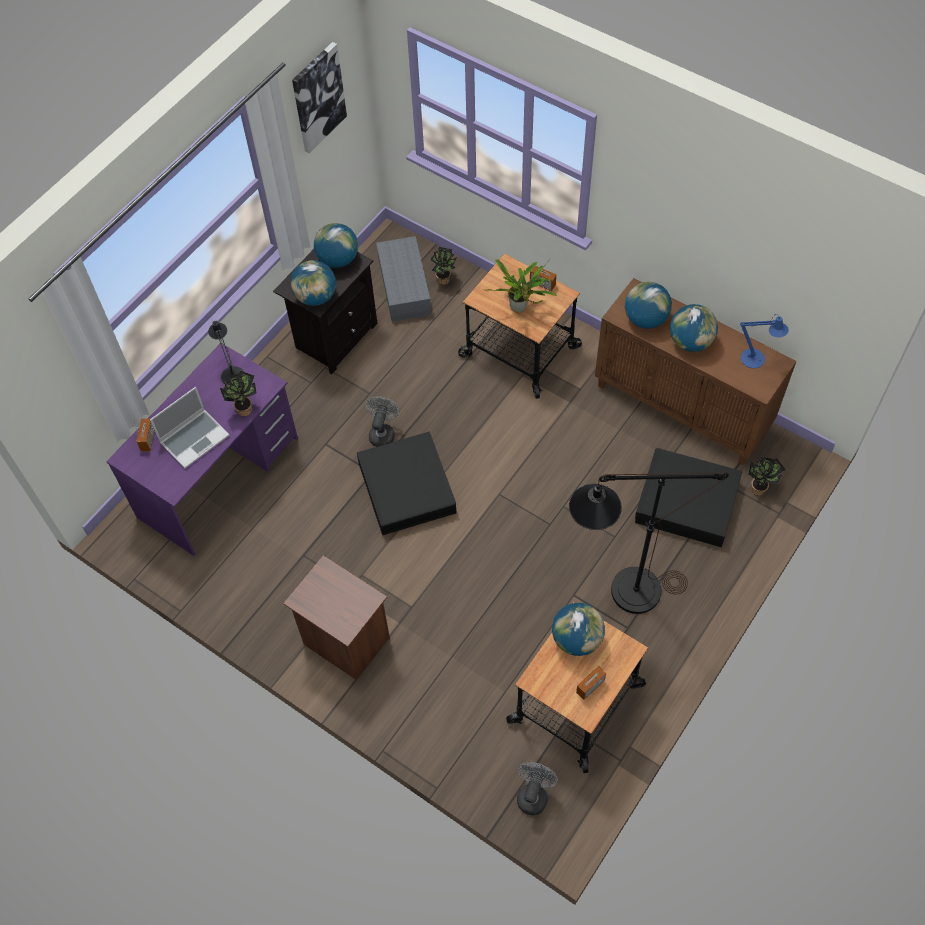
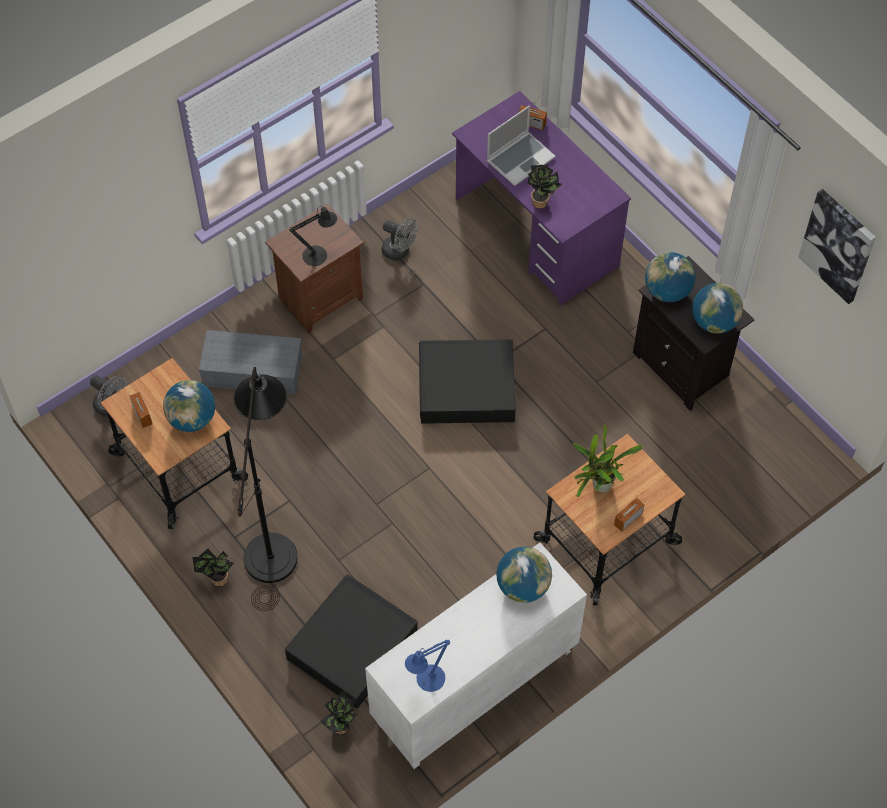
camera: 105 degrees right, 0 degrees up
(195, 438) = (520, 159): laptop -> laptop turned 105 degrees counterclockwise
(231, 373) = (588, 200): black table lamp -> black table lamp (318, 255)
(382, 433) = (541, 382): grey fan -> grey fan (399, 251)
(405, 288) = (733, 450): grey storage box -> grey storage box (251, 371)
(444, 280) = (733, 493): potted plant -> potted plant (217, 580)
(683, 407) = (474, 688): brown cabinet -> white cabinet
(690, 341) = (476, 621): globe -> none

